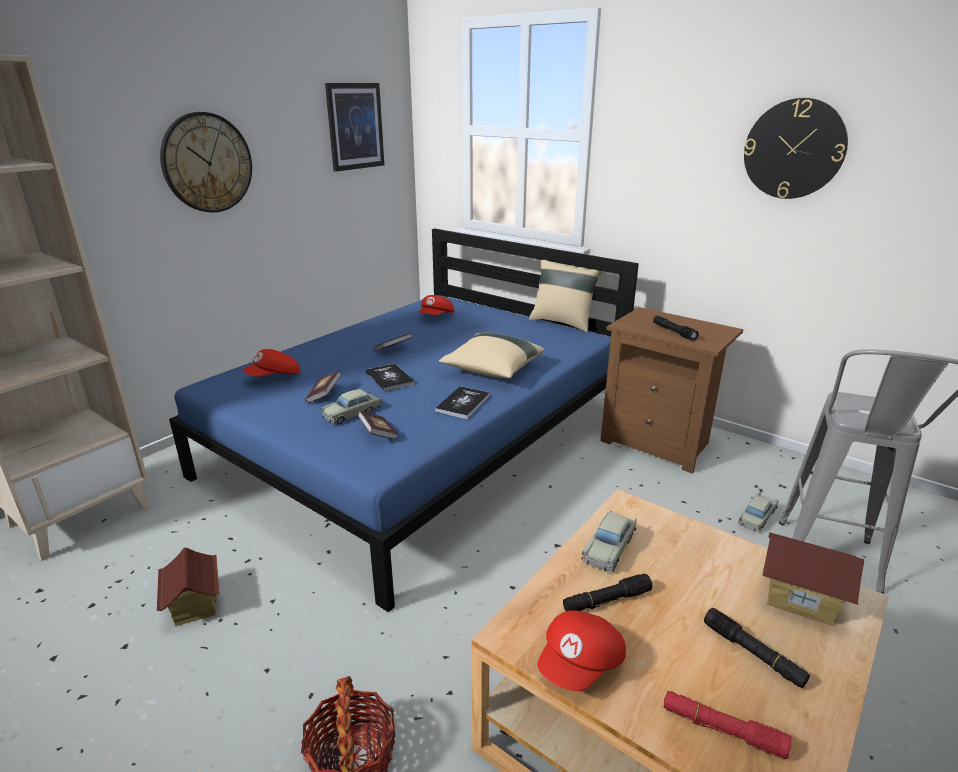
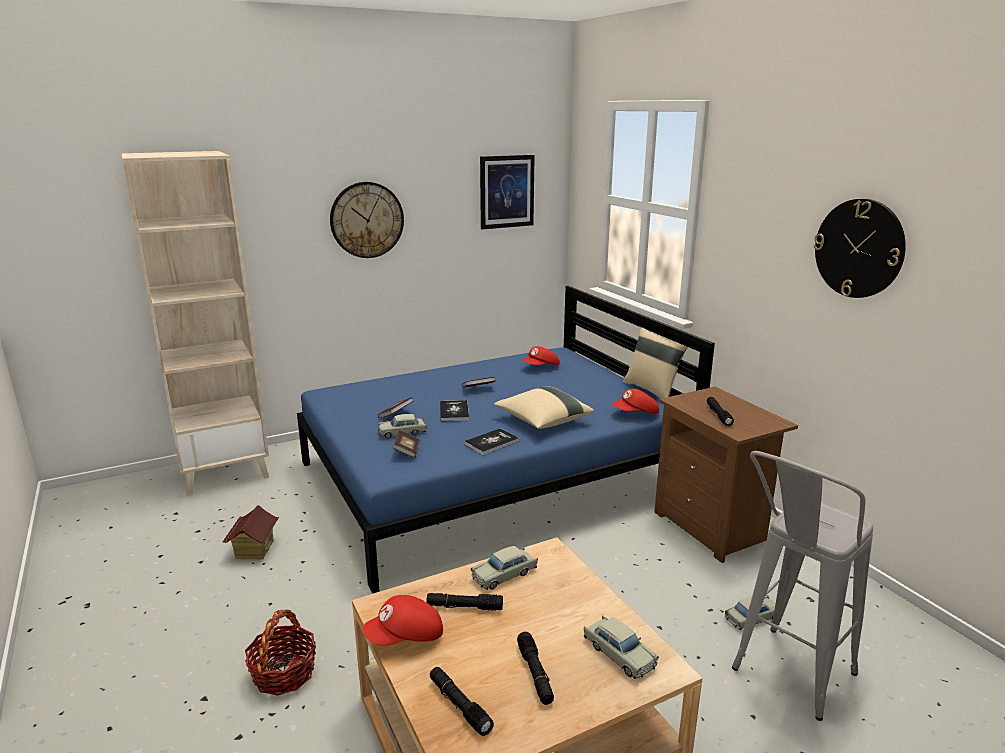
camera: 25 degrees right, 5 degrees down
(274, 377) = (372, 394): red cap -> red cap (636, 413)
(722, 729) = (459, 705): red flashlight -> black flashlight
(800, 598) = (619, 654): toy house -> beige toy car

